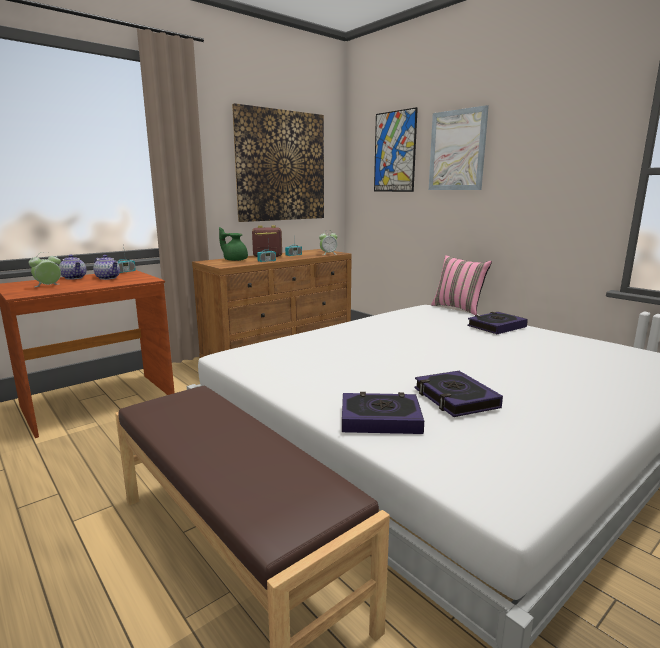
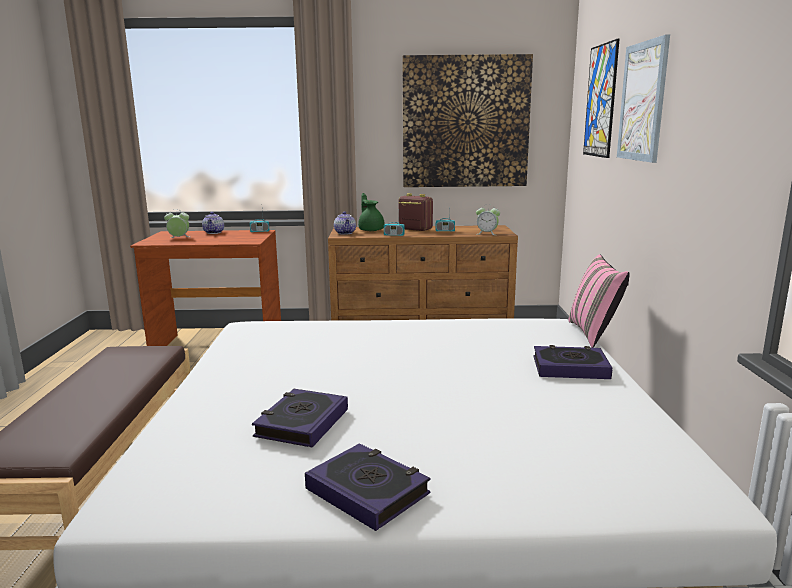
camera: 40 degrees right, 0 degrees up
(108, 278) = (232, 236): teapot -> teapot (345, 233)
(380, 419) = (207, 415): book -> book (367, 491)

